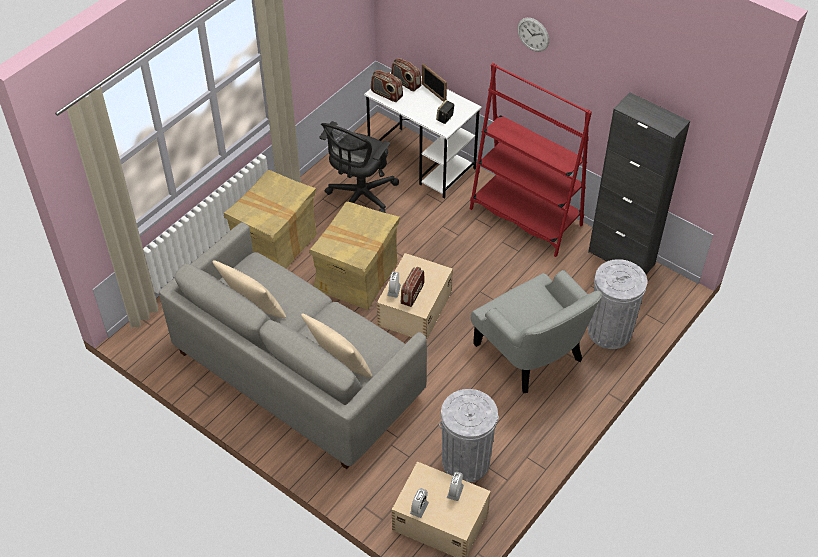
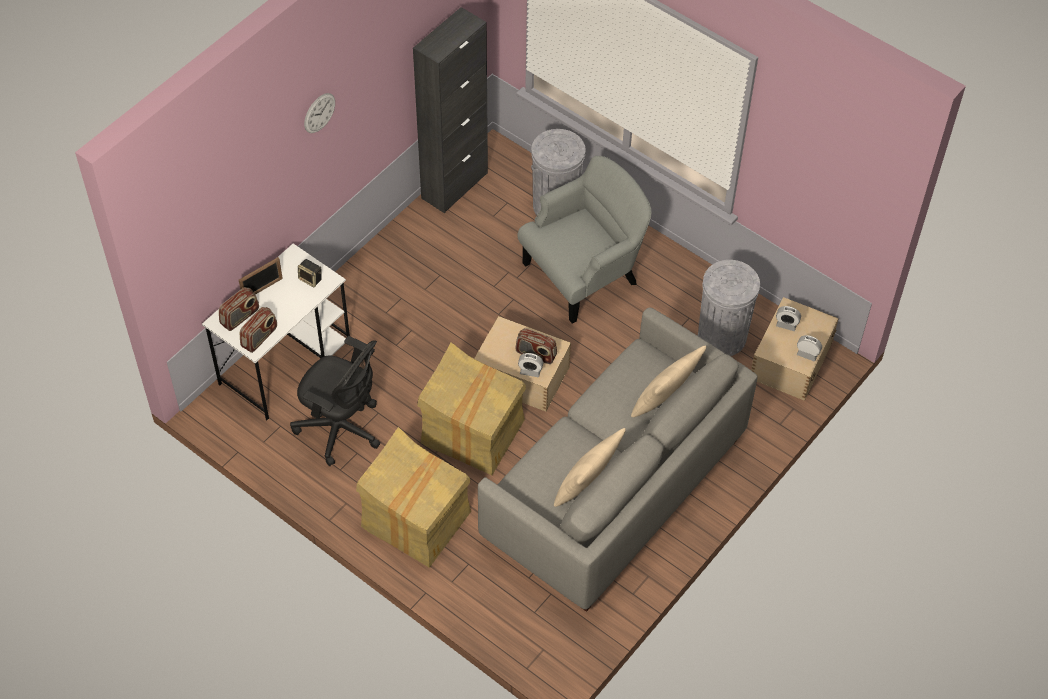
camera: 90 degrees left, 5 degrees up
(526, 217) = (387, 265): red bookcase -> none

